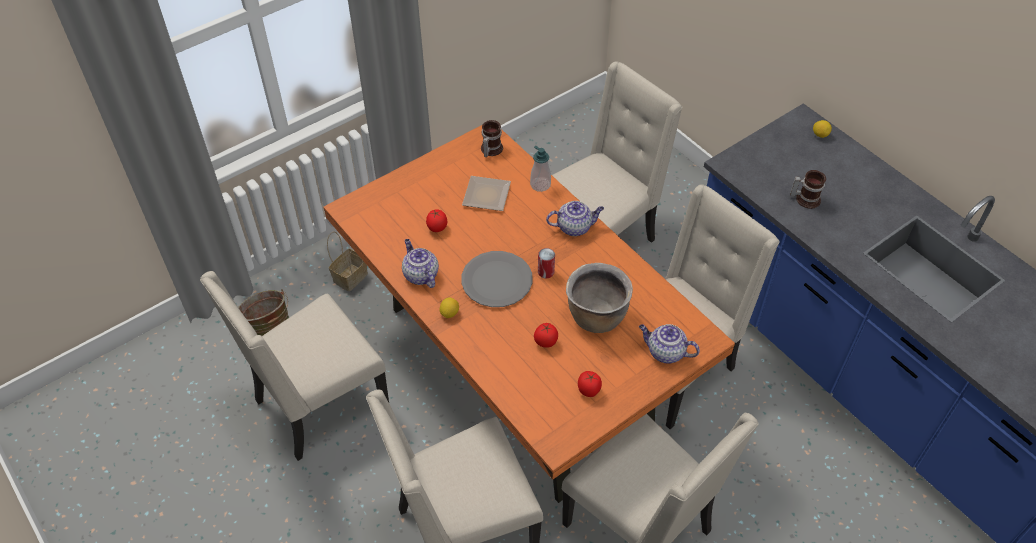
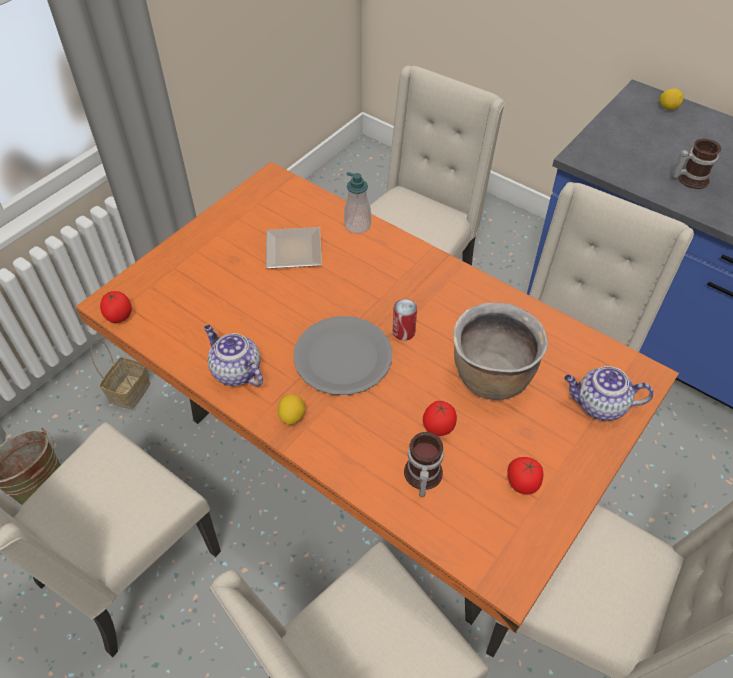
camera: 15 degrees left, 0 degrees up
(437, 228) = (241, 304): tomato -> tomato (119, 317)
(490, 149) = (280, 195): mug -> mug (421, 476)
(575, 227) = (419, 268): teapot -> none

